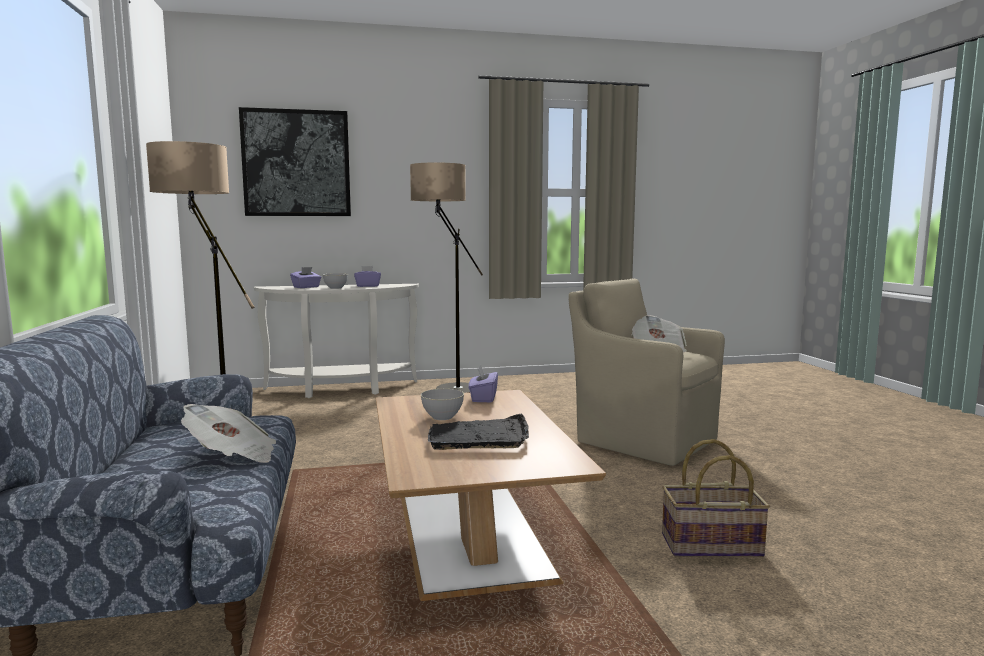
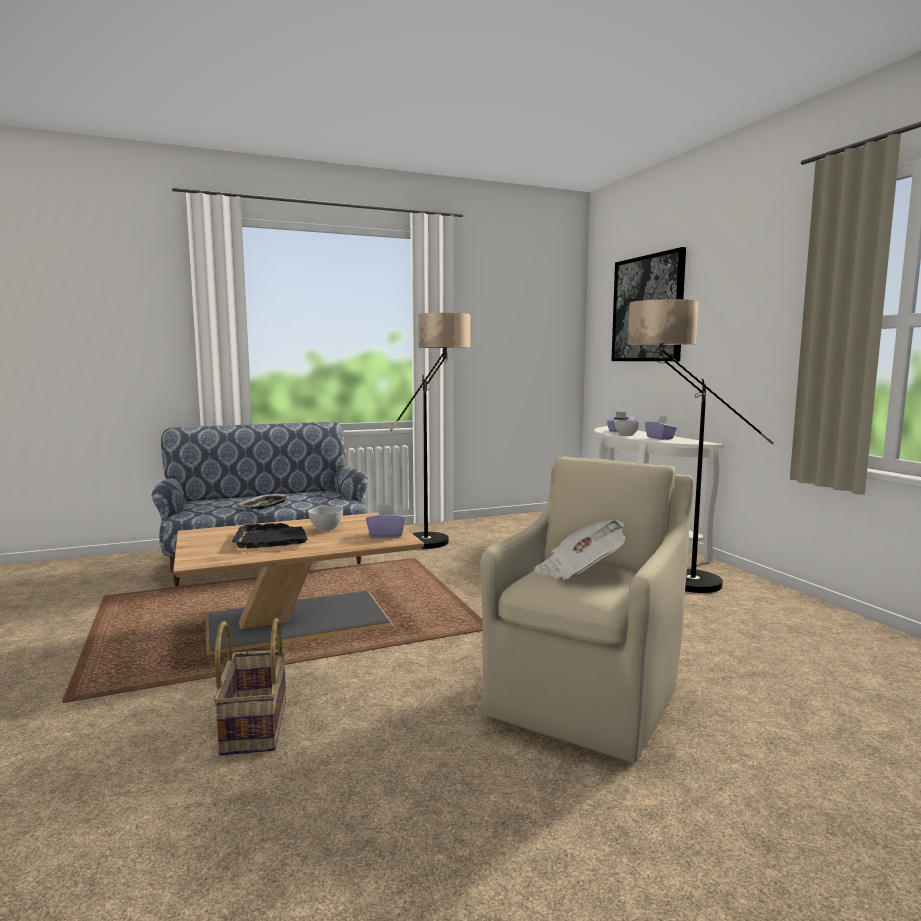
camera: 80 degrees right, 0 degrees up
(233, 456) = (265, 505): newspaper -> tray

